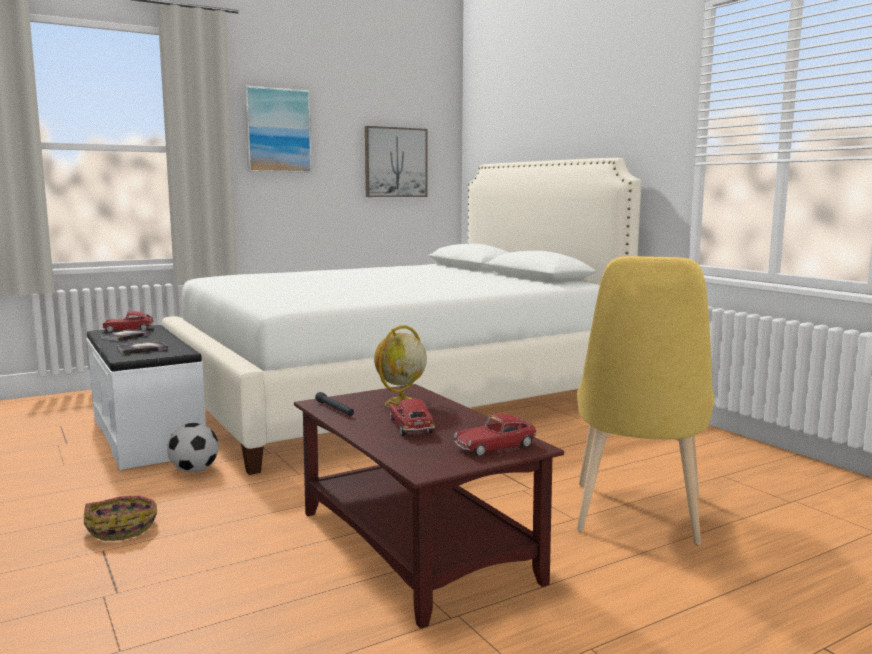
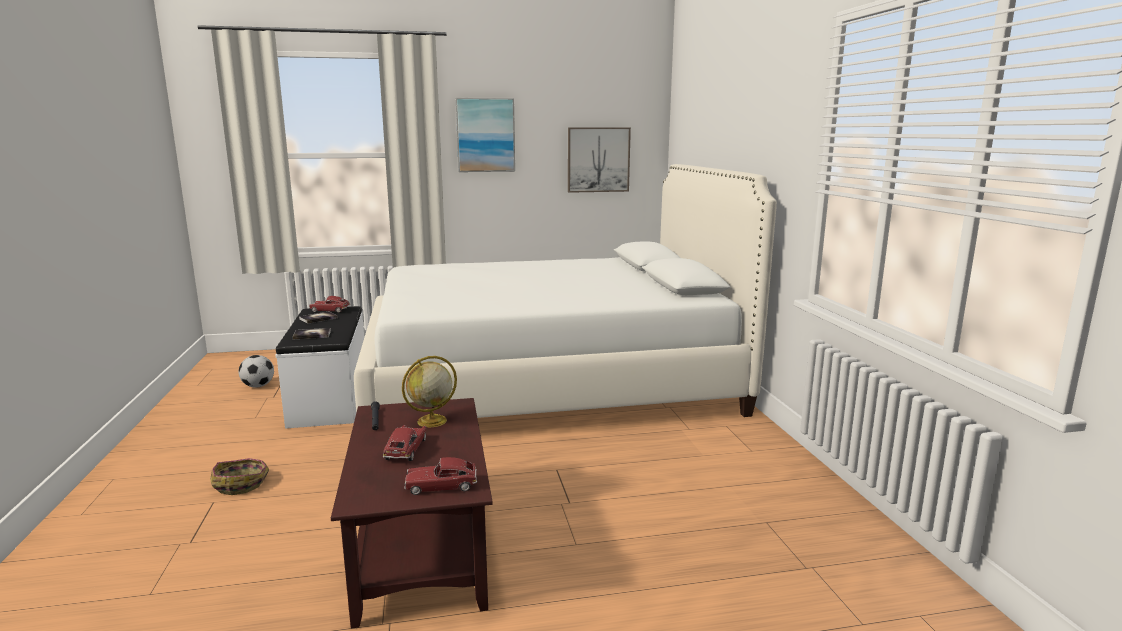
camera: 20 degrees right, 5 degrees up
(194, 470) = (332, 437): football -> football (258, 386)
(637, 518) = (633, 555): yellow chair -> none

